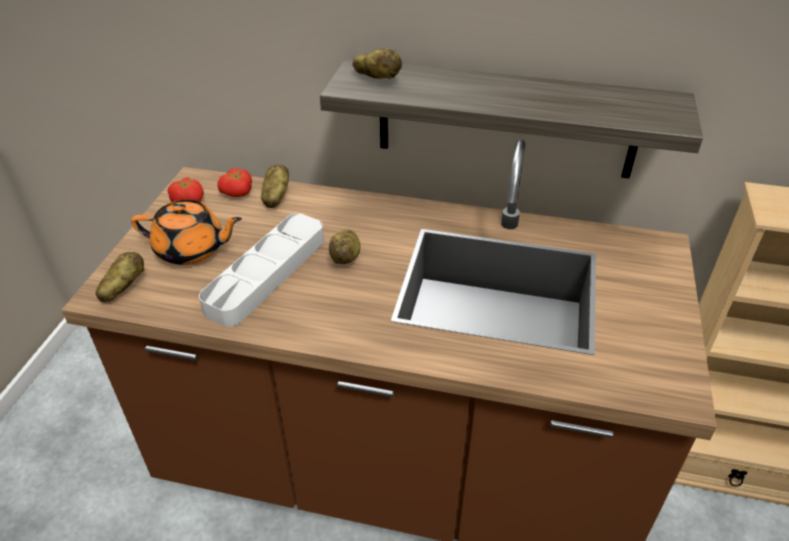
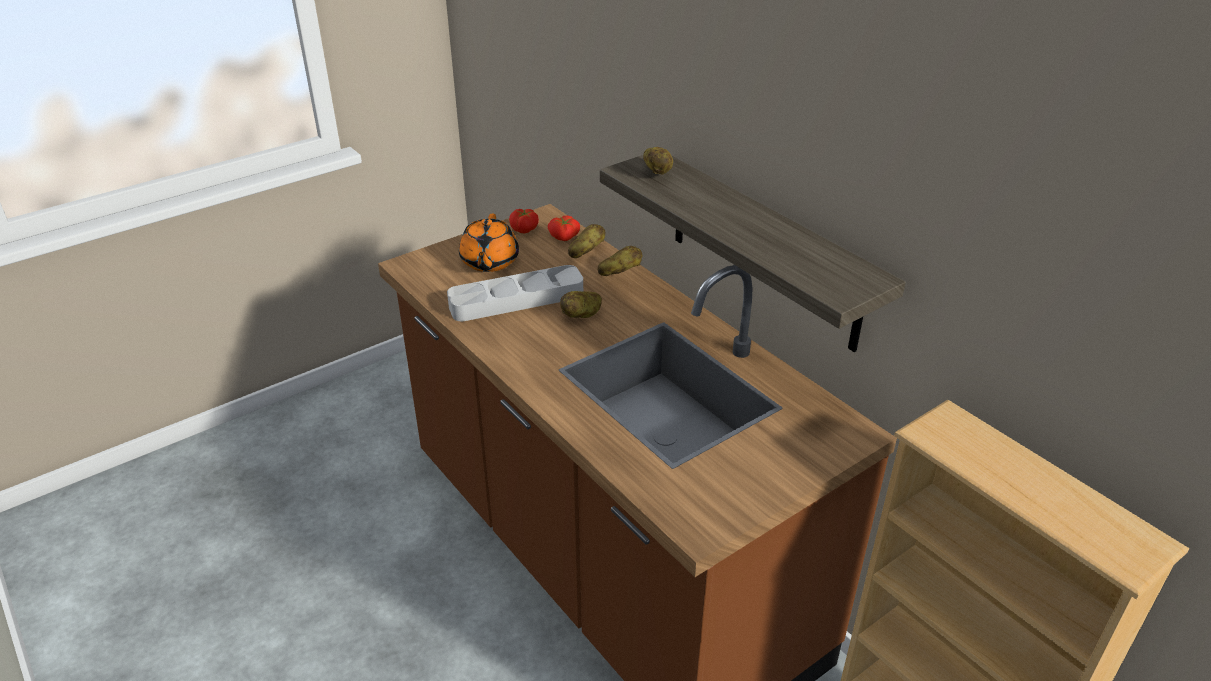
camera: 40 degrees right, 5 degrees down
(123, 288) = (423, 267): potato -> potato (619, 272)
(192, 249) = (489, 262): orange teapot -> orange teapot turned 45 degrees clockwise

